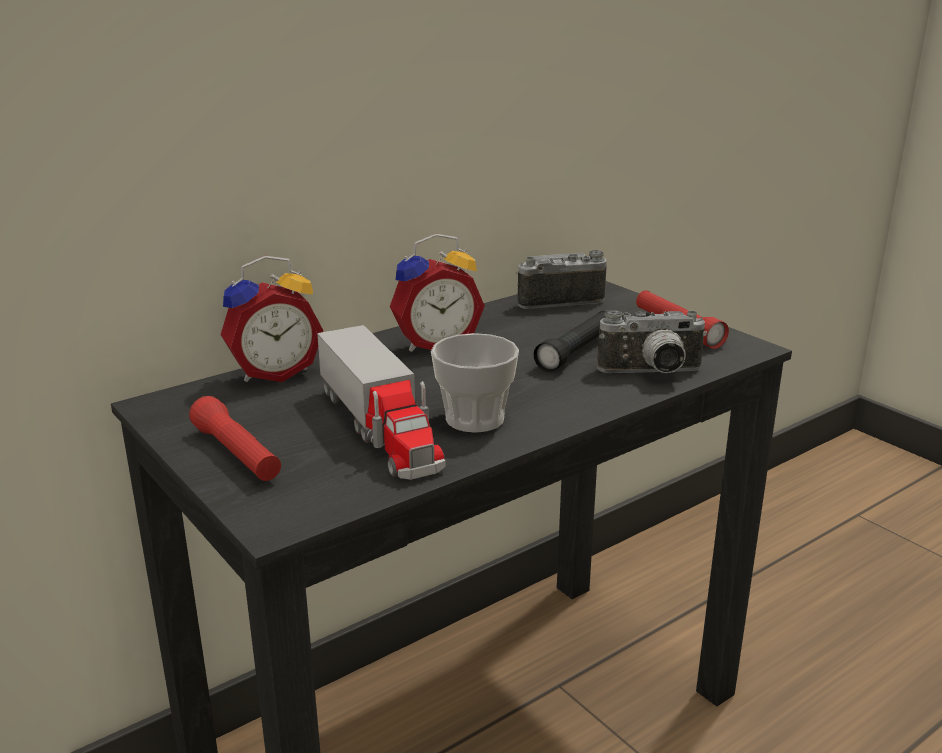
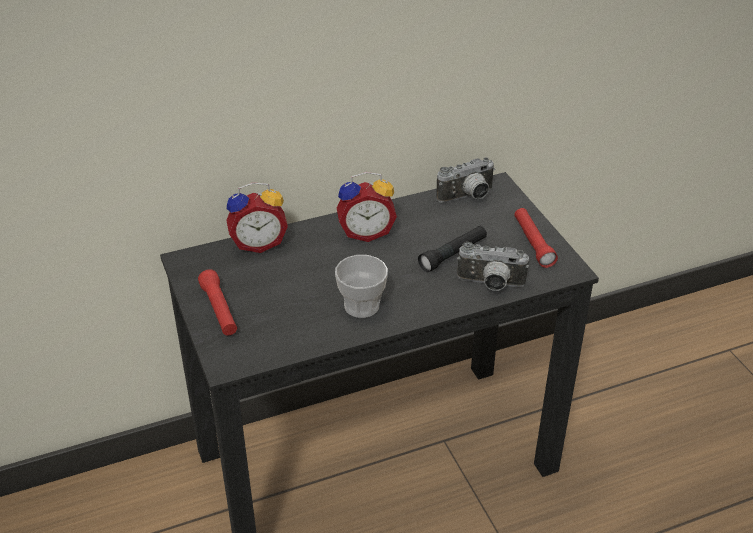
camera: 15 degrees right, 15 degrees up
(380, 428) = (304, 303): toy truck -> none
(557, 299) = (468, 197): camera -> camera turned 150 degrees clockwise

